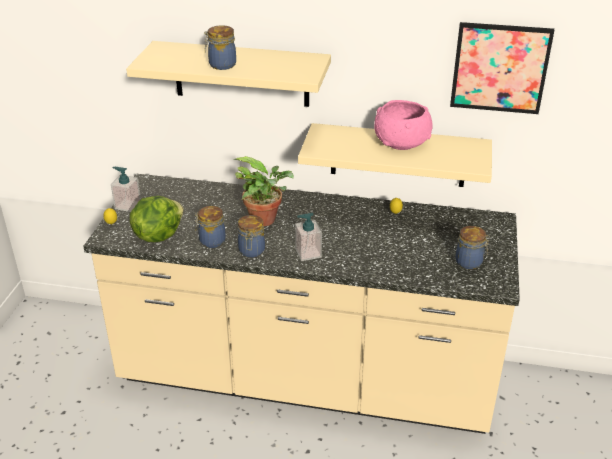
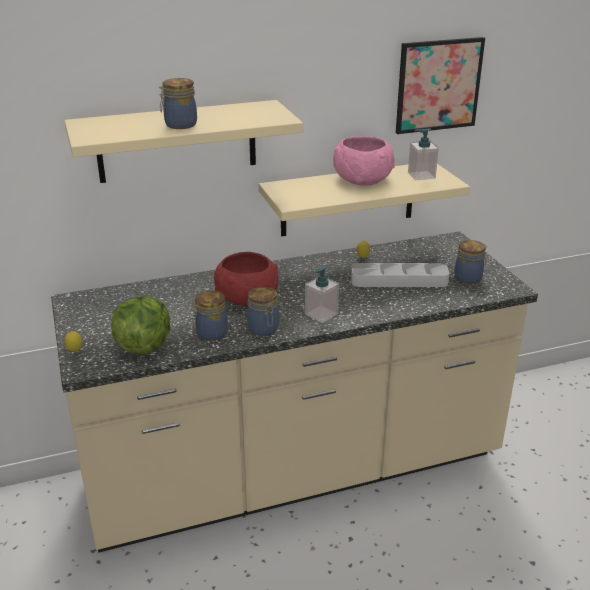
camera: 30 degrees left, 5 degrees down
(127, 205) = (75, 328): soap dispenser -> soap dispenser (421, 175)
(266, 220) = (247, 297): potted plant -> red bowl
(404, 244) = (399, 280): none -> grey tray

